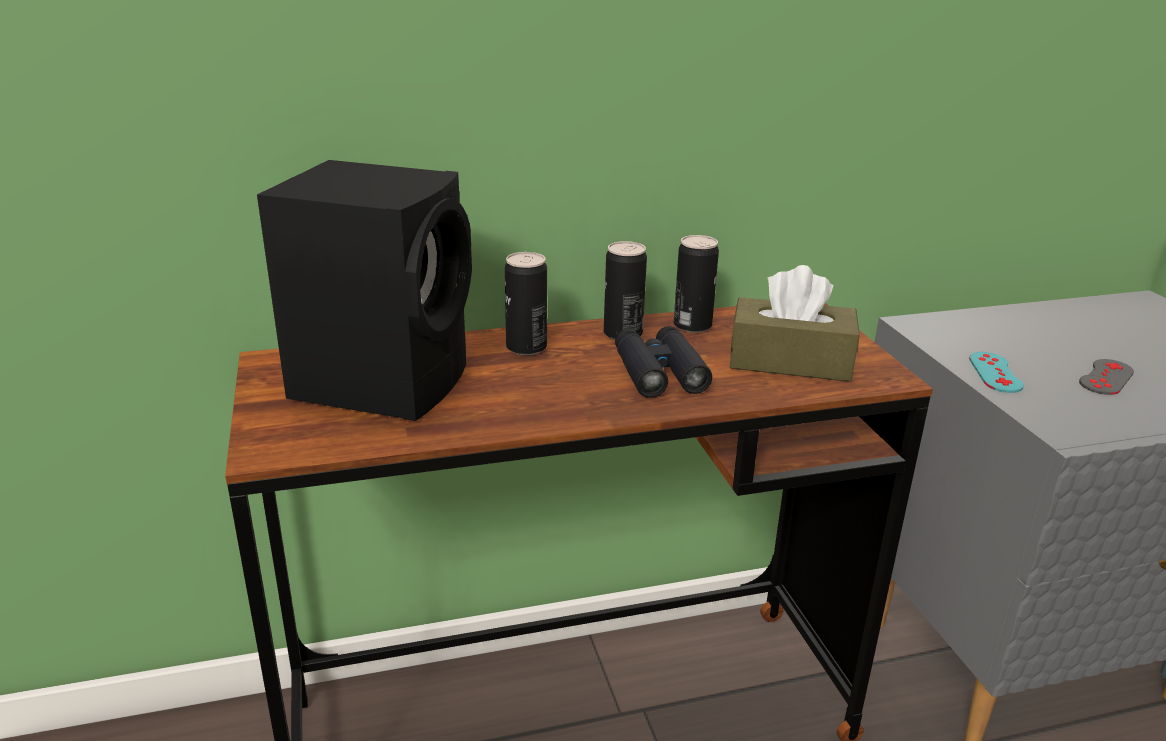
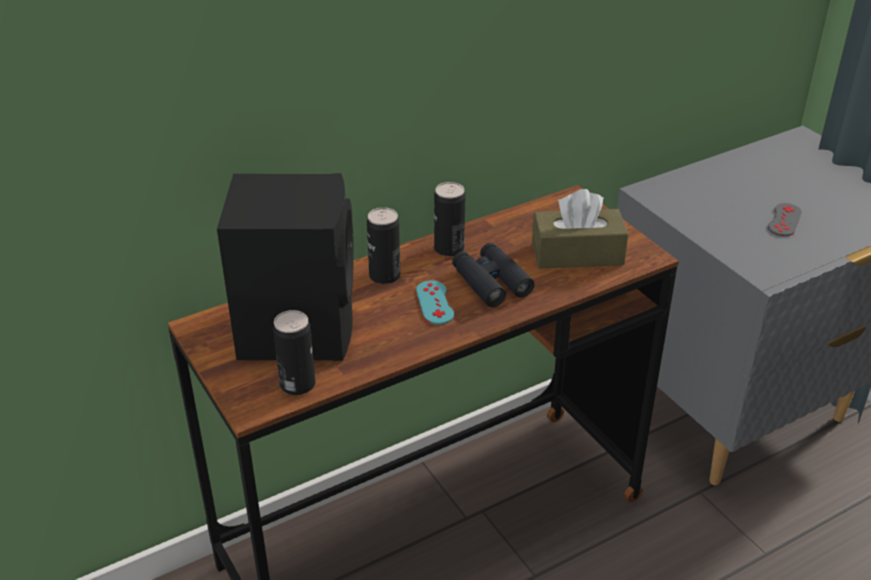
camera: 15 degrees left, 10 degrees up
(692, 325) = (496, 231): can -> can (297, 384)
(995, 372) = (711, 229): turquoise game controller -> turquoise game controller (434, 302)

